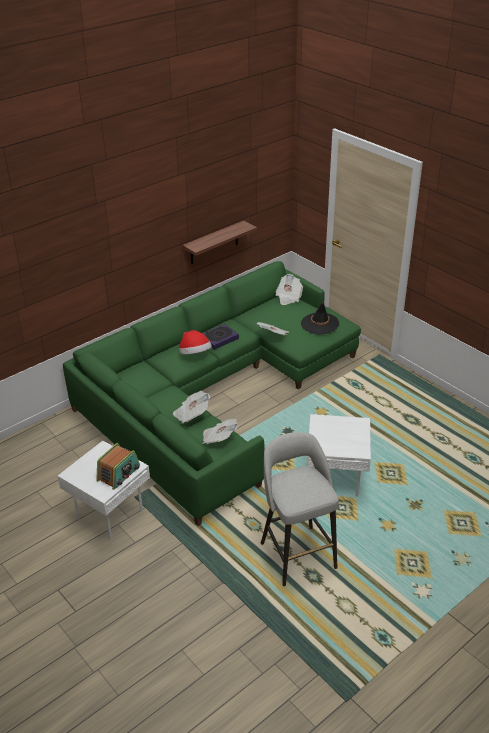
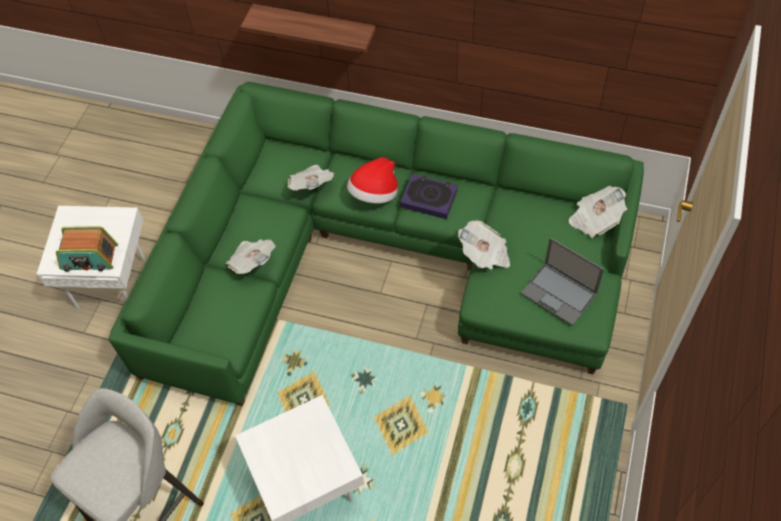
camera: 60 degrees right, 20 degrees up
(214, 243) = (521, 69): shelf -> shelf (315, 29)
(219, 438) = (225, 317): newspaper -> newspaper (311, 185)
(319, 324) = (559, 294): black hat -> laptop

